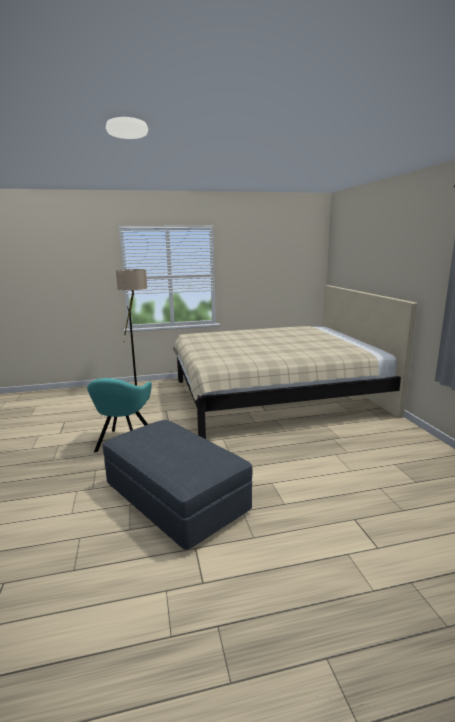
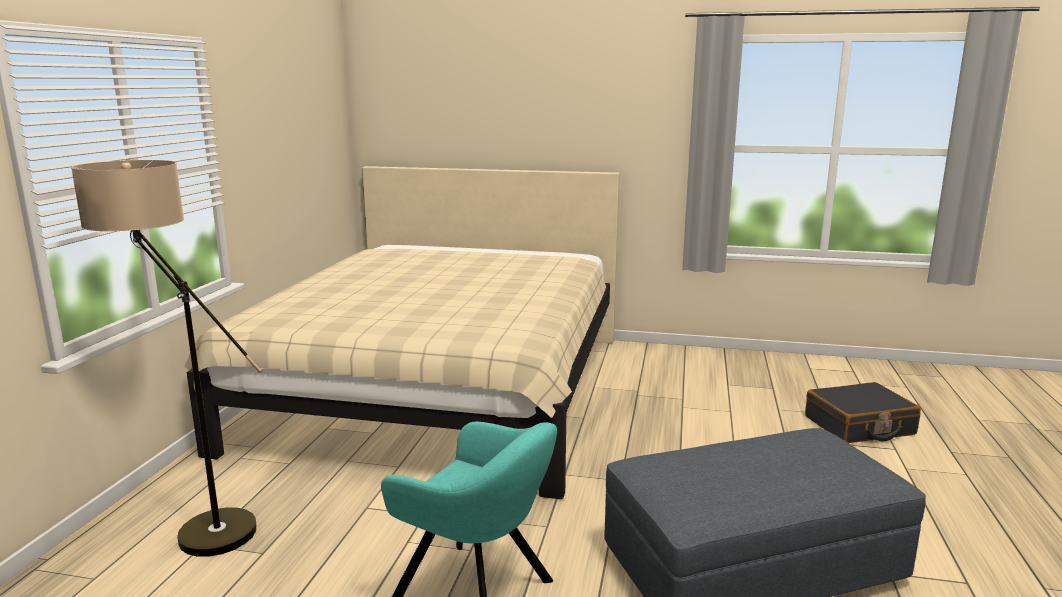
camera: 65 degrees left, 0 degrees up
(399, 527) = (859, 426): none -> black suitcase

